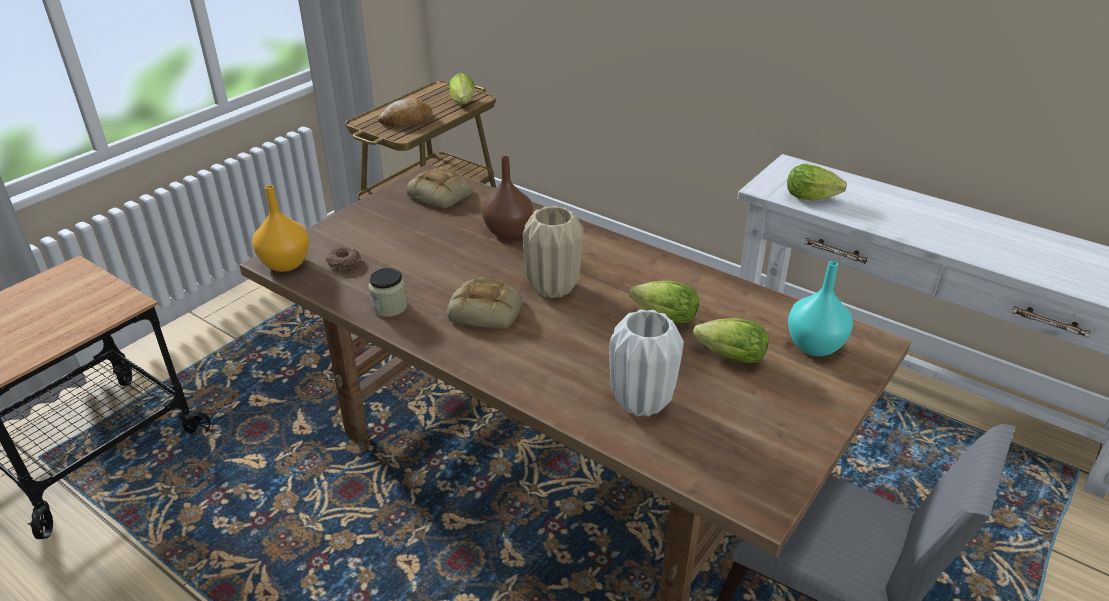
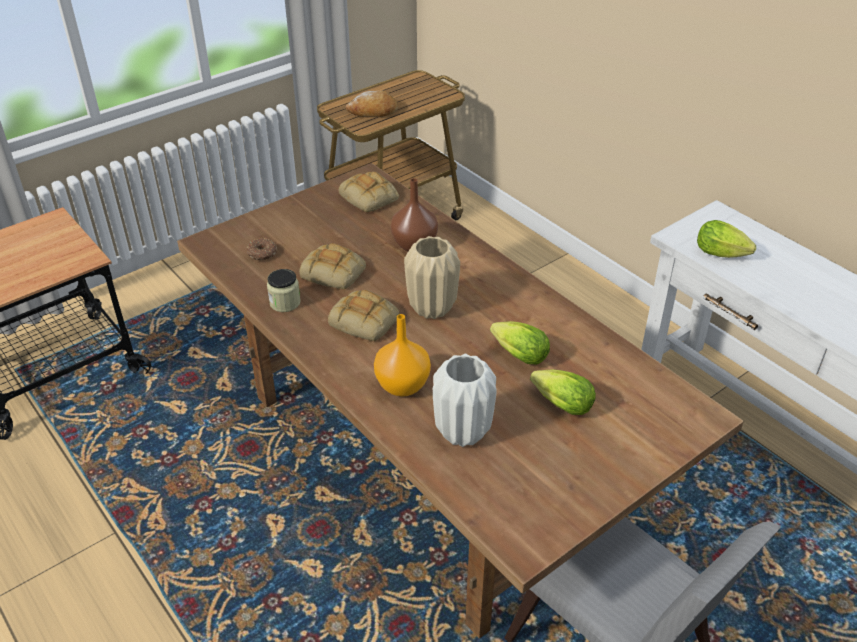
camera: 15 degrees right, 5 degrees up
(286, 264) = (215, 247): orange vase -> orange vase (403, 386)
(433, 269) = (334, 272): none -> bread
(463, 104) = (431, 99): lettuce -> none
(815, 346) = (646, 410): turquoise vase -> none

